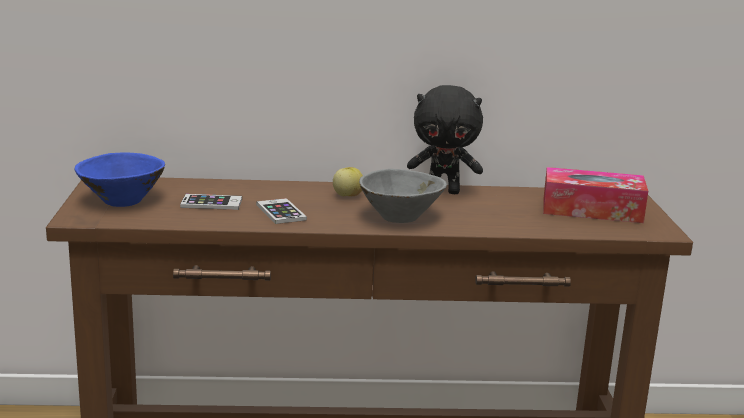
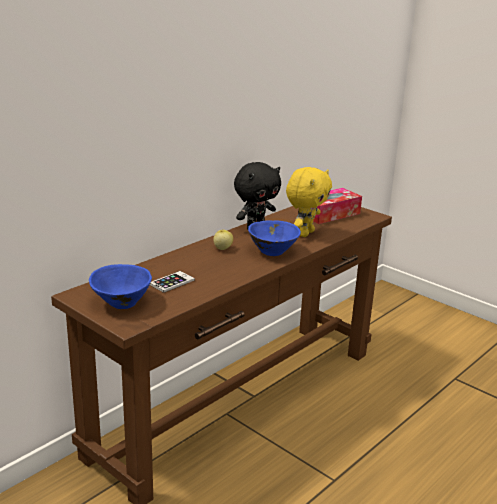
camera: 45 degrees left, 5 degrees up
(281, 212) = (217, 272): phone -> none
(400, 217) = (273, 251): grey bowl -> blue bowl
(496, 216) = (305, 233): none -> yellow plush toy

